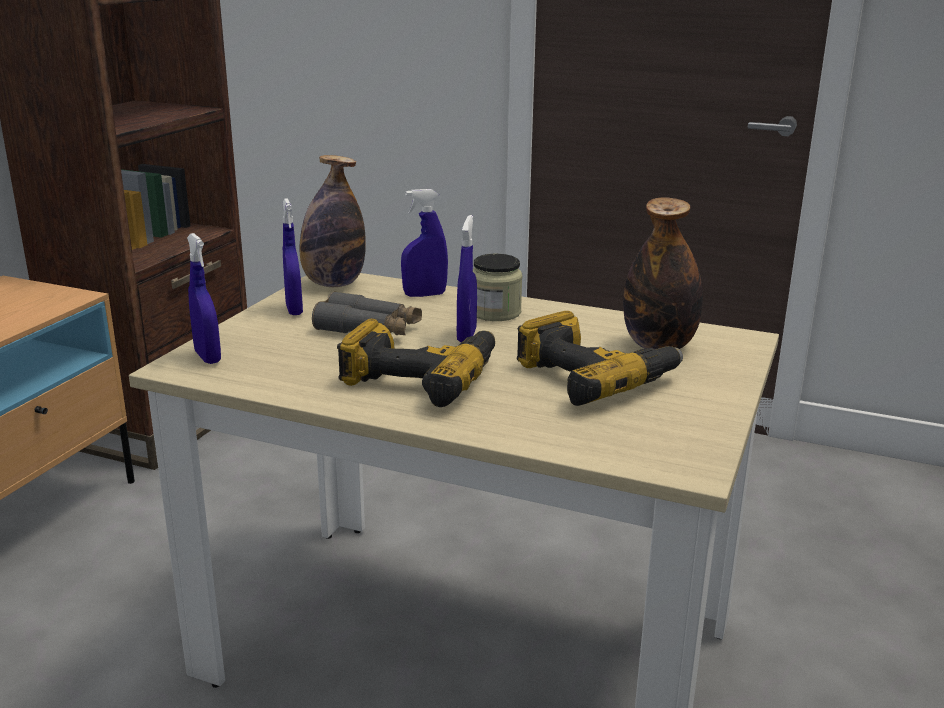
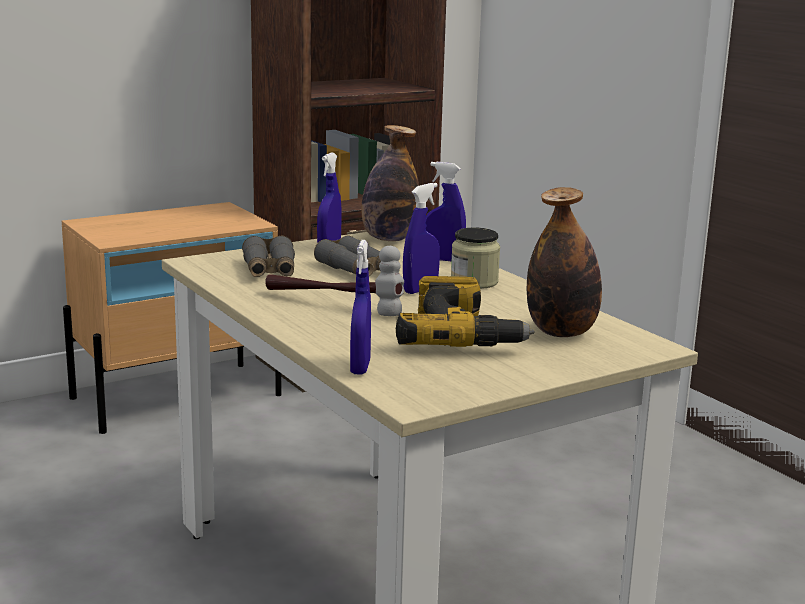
camera: 35 degrees right, 5 degrees down
(207, 357) = (222, 261): blue spray bottle -> blue spray bottle (360, 368)
(281, 354) = (270, 270): none -> grey binoculars
(420, 377) = (334, 304): power drill -> hammer

